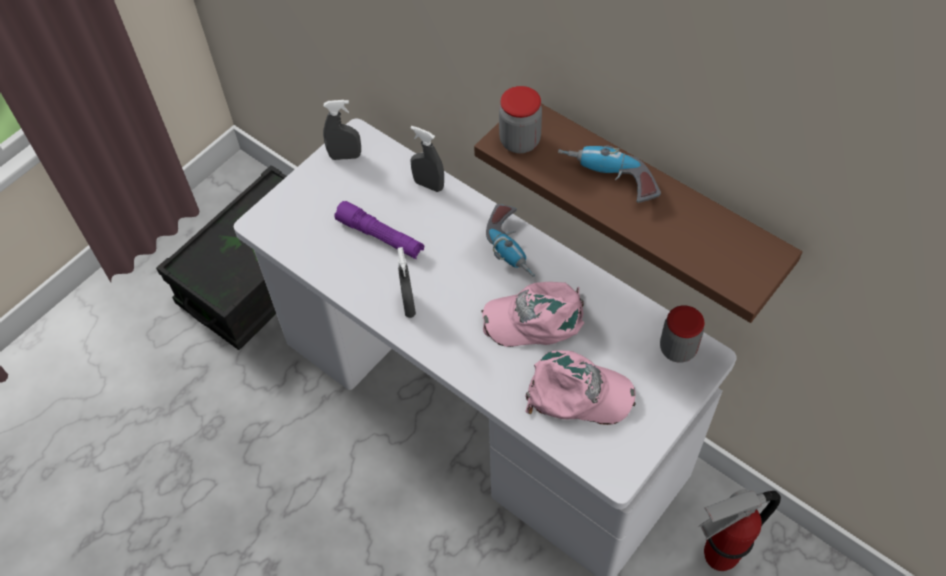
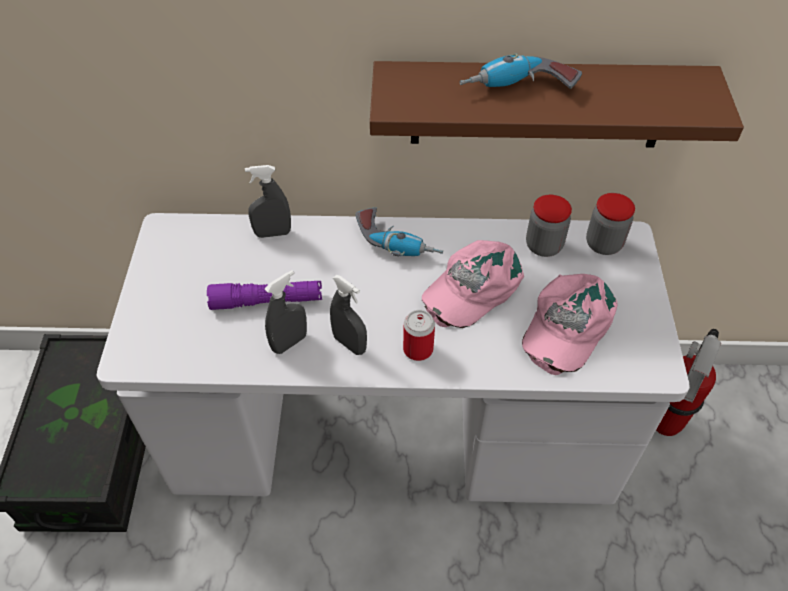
camera: 40 degrees left, 5 degrees down
(345, 156) = (166, 251): grey spray bottle -> grey spray bottle (289, 343)
(452, 339) = (418, 349): none -> can
(520, 141) = (409, 97): jar -> jar (543, 246)
(578, 393) = (566, 326): pink cap -> pink cap turned 150 degrees clockwise

